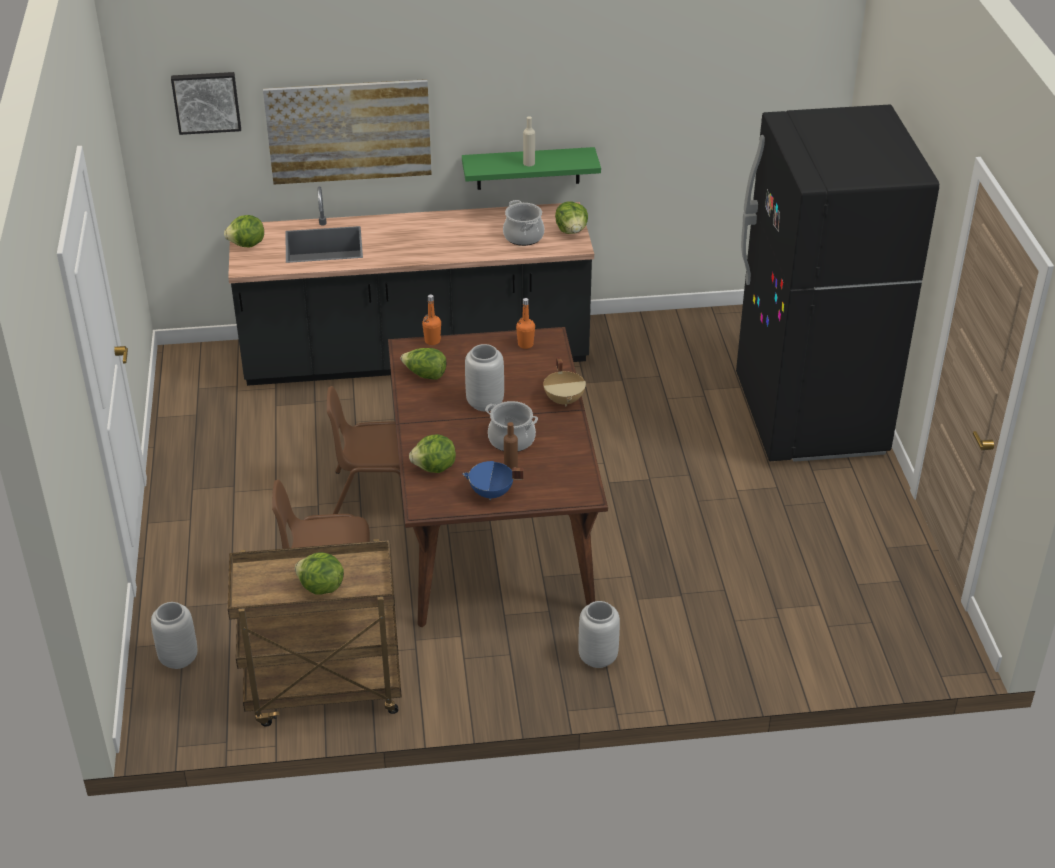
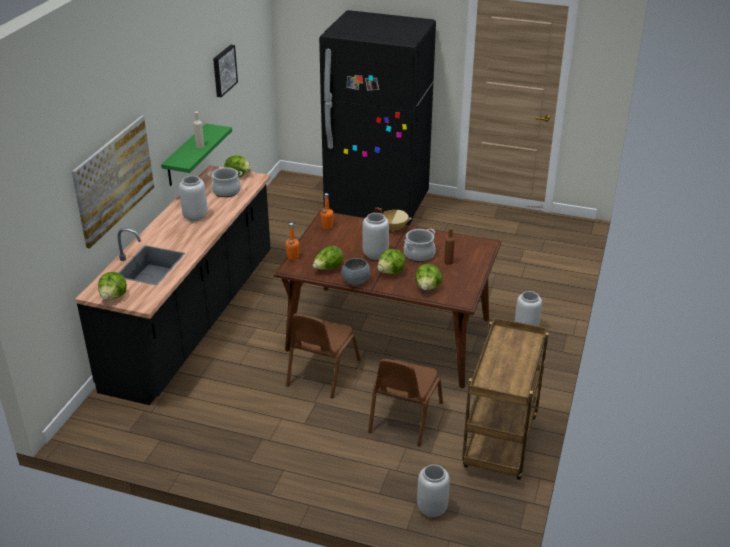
camera: 65 degrees left, 5 degrees down
(206, 101) = (45, 202): picture -> picture (223, 70)
(321, 588) = (517, 359): lettuce -> lettuce (391, 272)
(412, 405) = (355, 280): none -> grey bowl
(445, 236) = (195, 217): none -> grey vase
(491, 493) = (466, 274): blue cooking pot -> none

